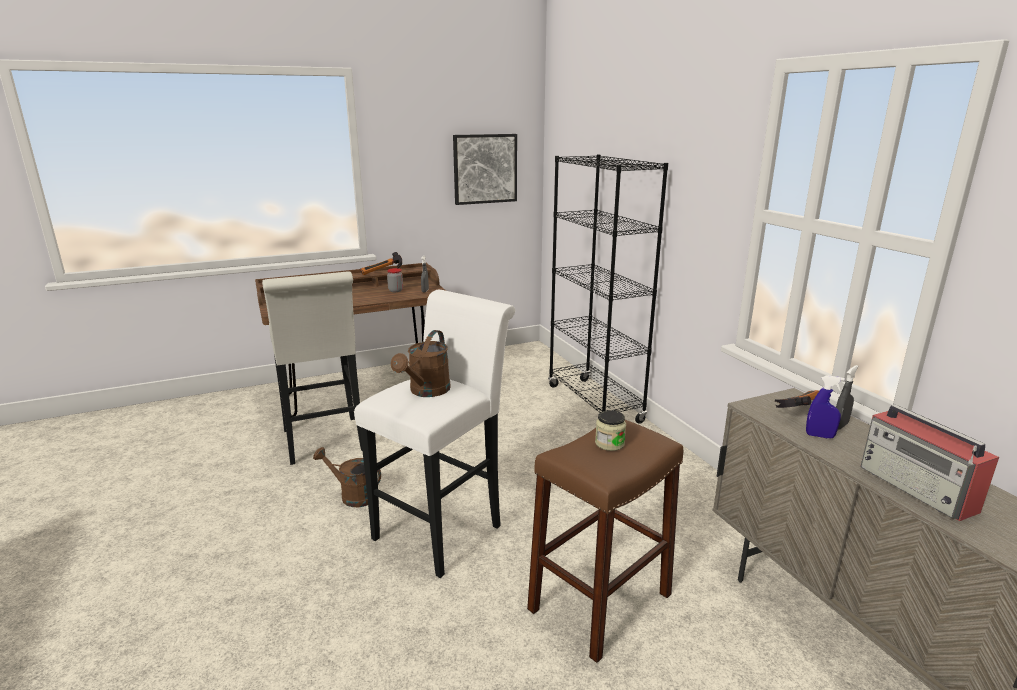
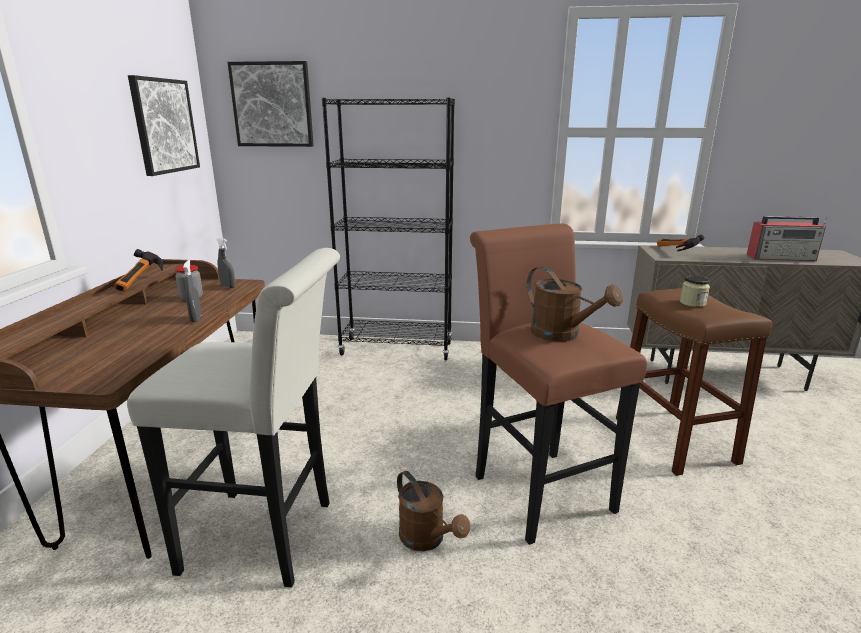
camera: 60 degrees left, 0 degrees up
(353, 495) = (427, 539): brown watering can -> brown watering can turned 90 degrees counterclockwise
(444, 527) = (537, 487): white stool -> brown stool
(571, 155) = (272, 105): none -> picture
(819, 436) = (713, 256): blue spray bottle -> none
(840, 426) = (700, 250): grey spray bottle -> grey spray bottle (196, 319)

